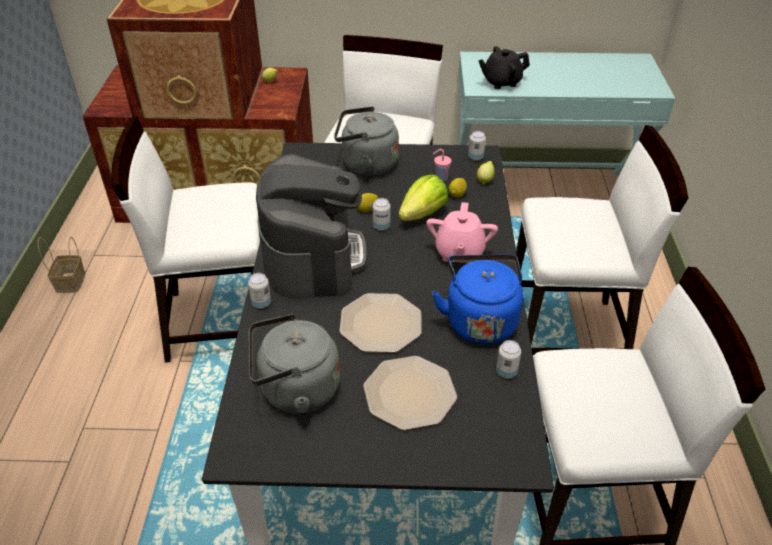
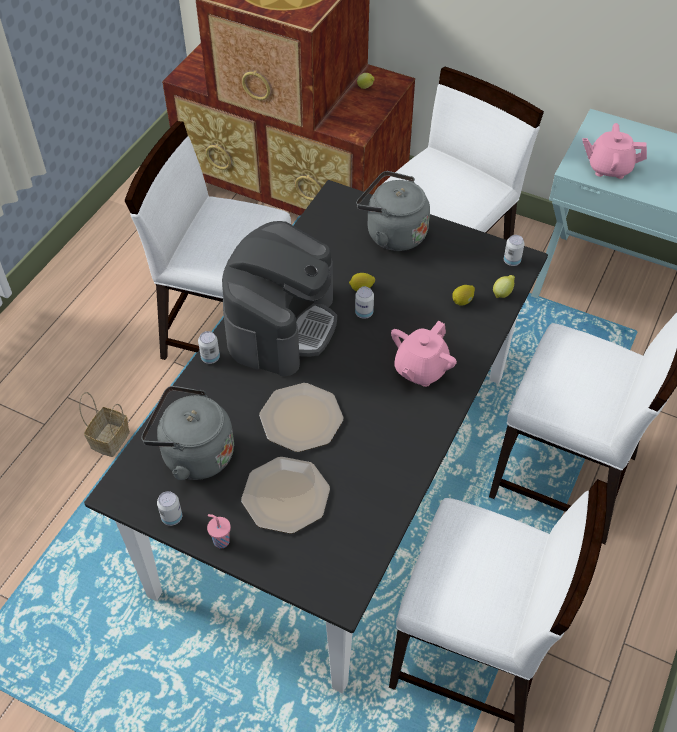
camera: 25 degrees right, 10 degrees up
(71, 283) = (113, 244): basket -> basket (110, 441)
(423, 214) = (413, 313): lettuce -> none
(440, 179) = (457, 276): pink cup -> pink cup (220, 541)
(480, 320) = (393, 449): blue kettle -> none
(501, 82) = (609, 168): black teapot -> pink teapot
(506, 371) = (383, 509): can -> can (172, 517)

